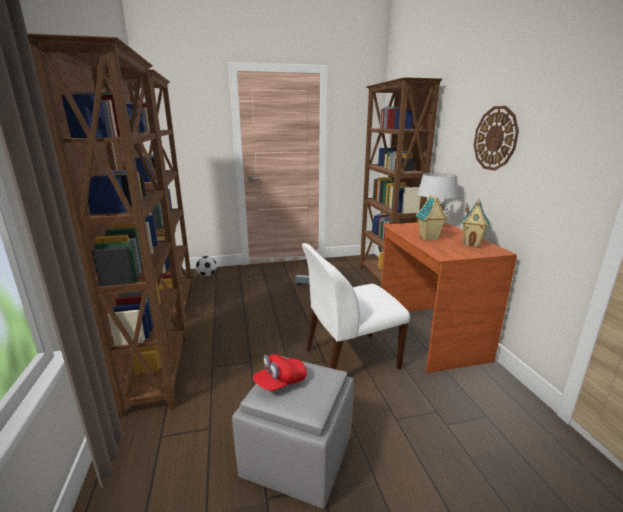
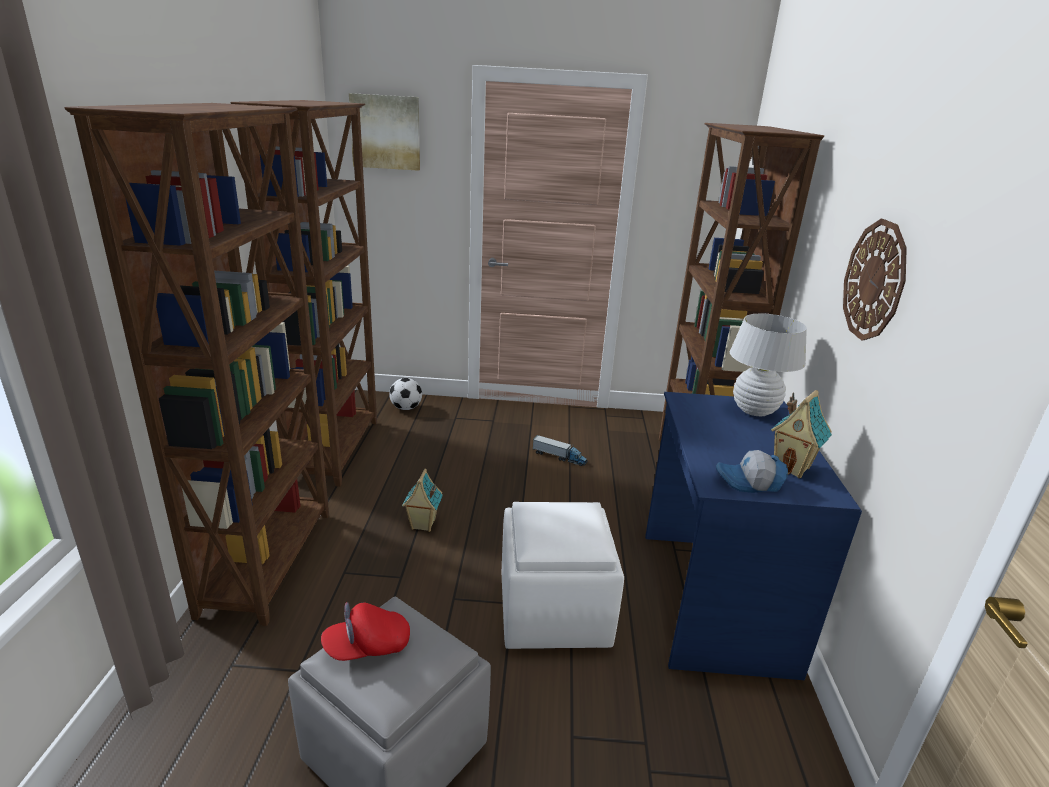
camera: 15 degrees right, 5 degrees up
(177, 104) = (386, 132): none -> picture
(349, 359) = (552, 610): white chair -> white ottoman
(428, 238) = (722, 439): toy house -> toy house (422, 525)
(428, 335) = (711, 598): brown desk -> blue desk
(458, 252) = (749, 482): none -> cap

